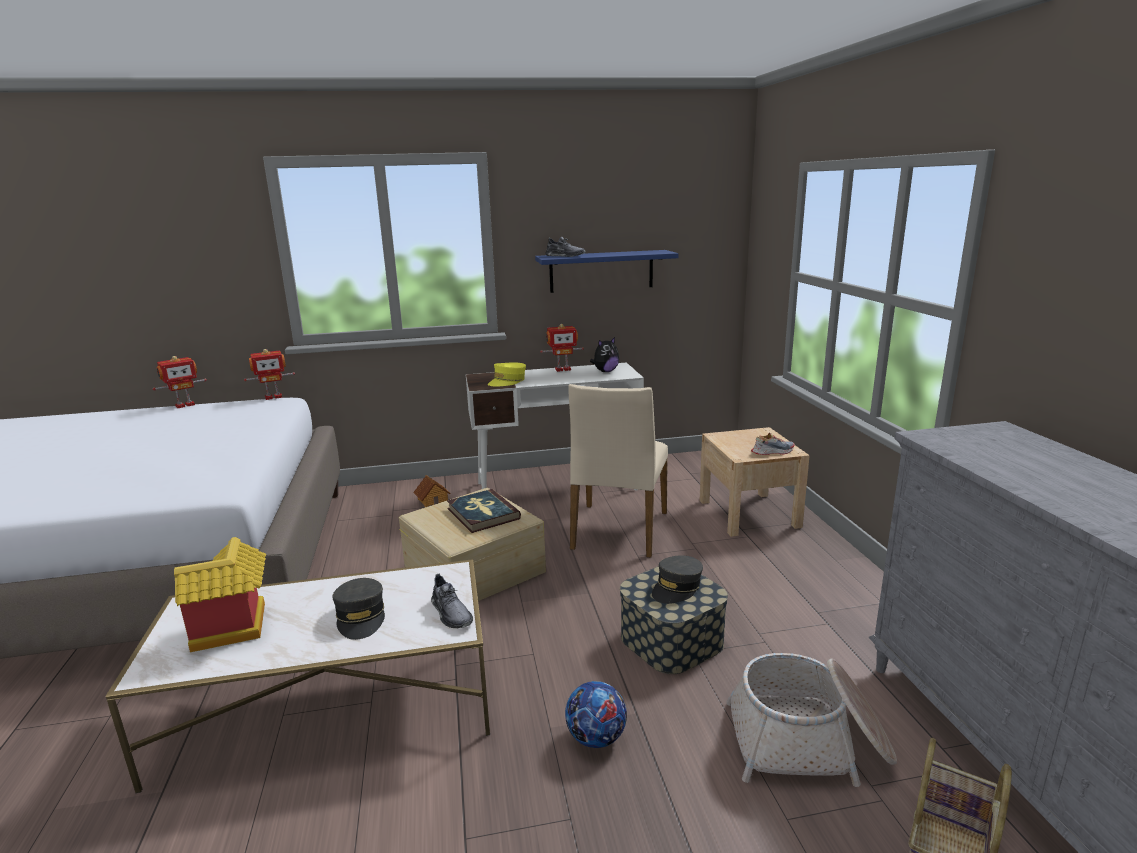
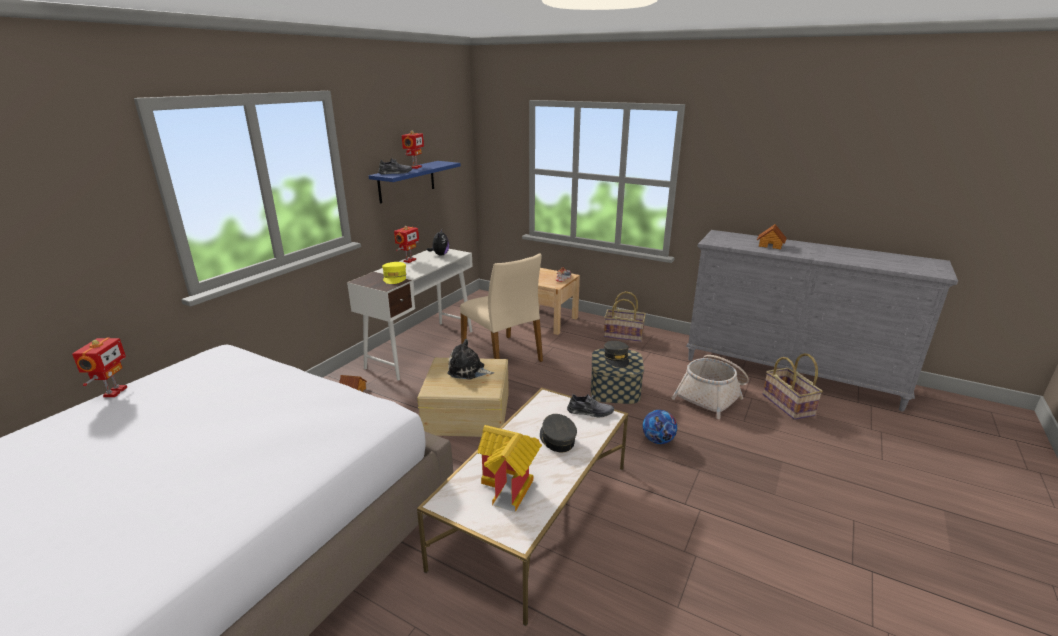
camera: 50 degrees left, 5 degrees up
(273, 397) = (202, 351): toy robot -> toy robot (415, 167)
(361, 617) = (557, 439): grey cap -> grey cap turned 135 degrees counterclockwise
(482, 514) = (468, 371): book -> plush toy
(830, 580) = (623, 335): none -> basket
(1063, 478) = (770, 245): none -> toy house

